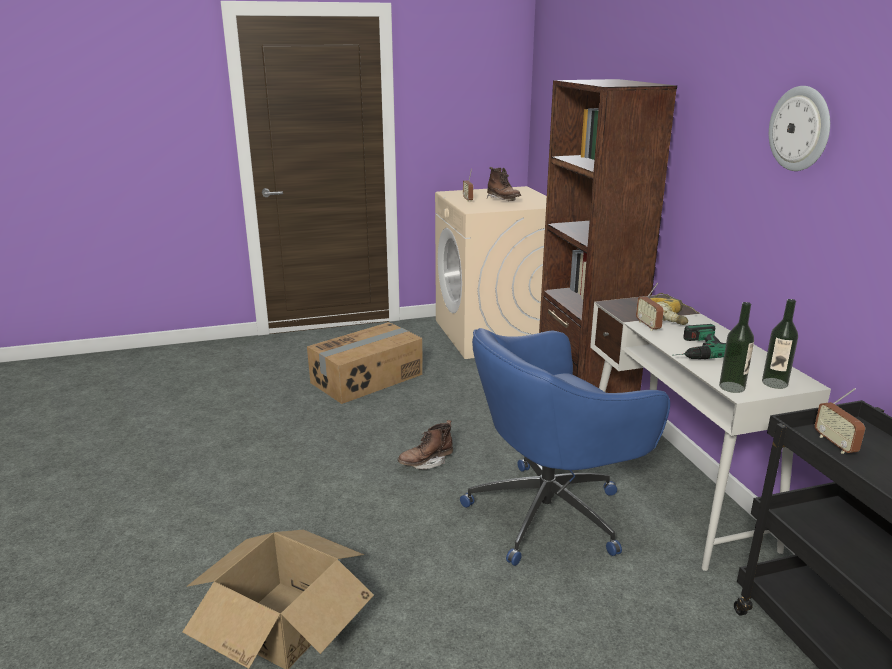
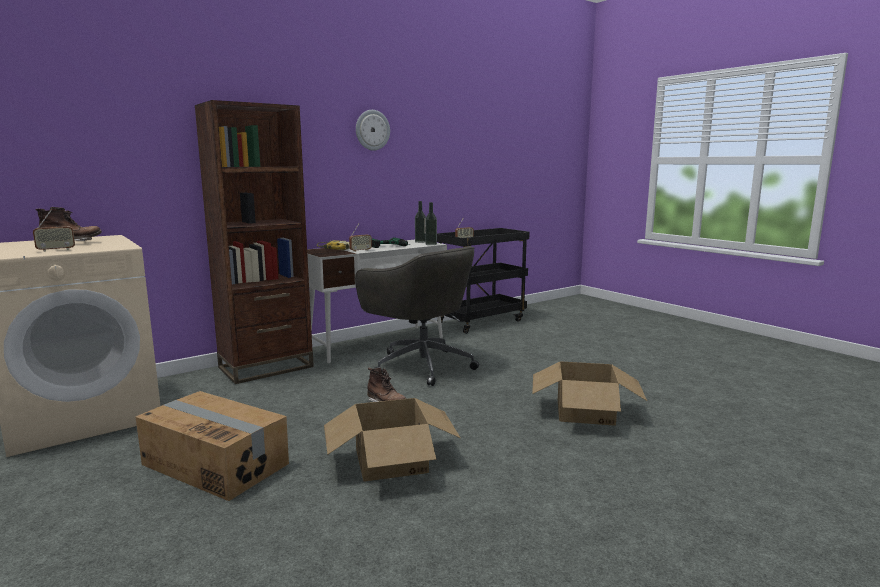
camera: 110 degrees left, 10 degrees down
(303, 447) = (391, 460): none -> cardboard box
(551, 512) = (421, 365): blue office chair -> grey office chair

